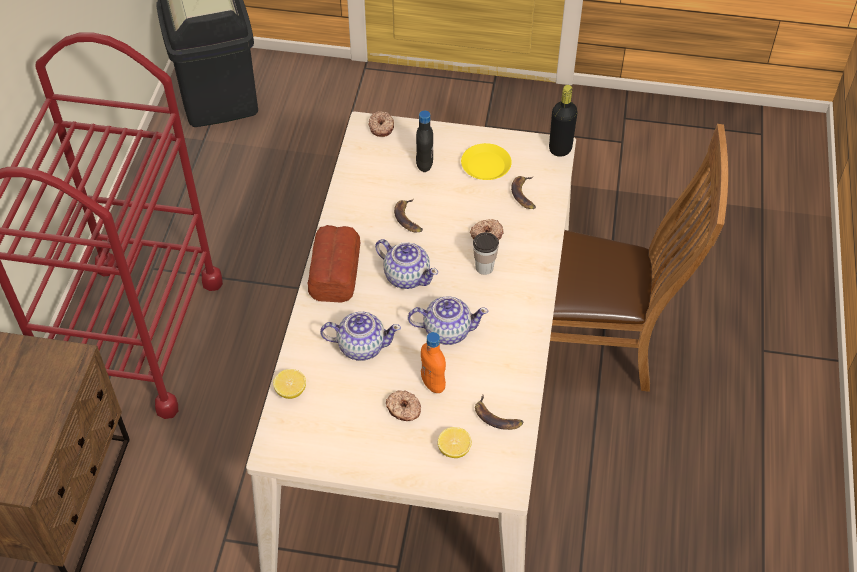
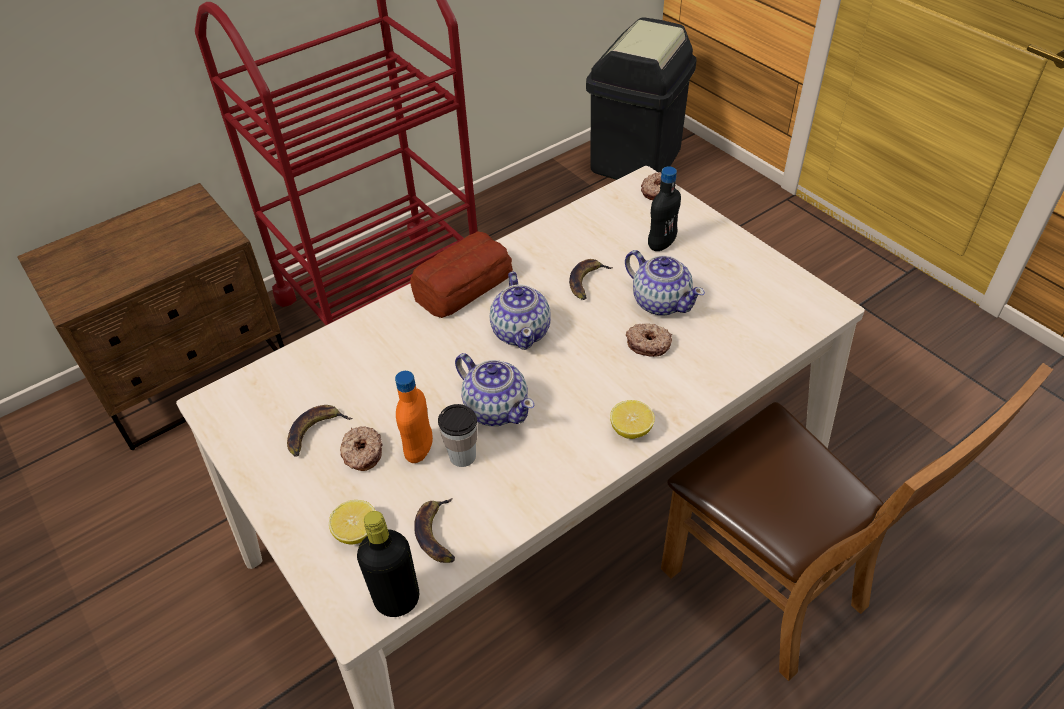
camera: 45 degrees right, 5 degrees down
(291, 391) = (295, 362): lemon -> lemon (631, 430)
(361, 346) = (401, 366): teapot -> teapot (660, 301)
(484, 267) = (608, 373): cup -> cup (462, 456)
(486, 165) = (726, 279): yellow plate -> none
(524, 194) = (737, 330): banana -> banana (314, 432)
(560, 149) = (832, 310): black bottle -> black bottle (397, 599)

